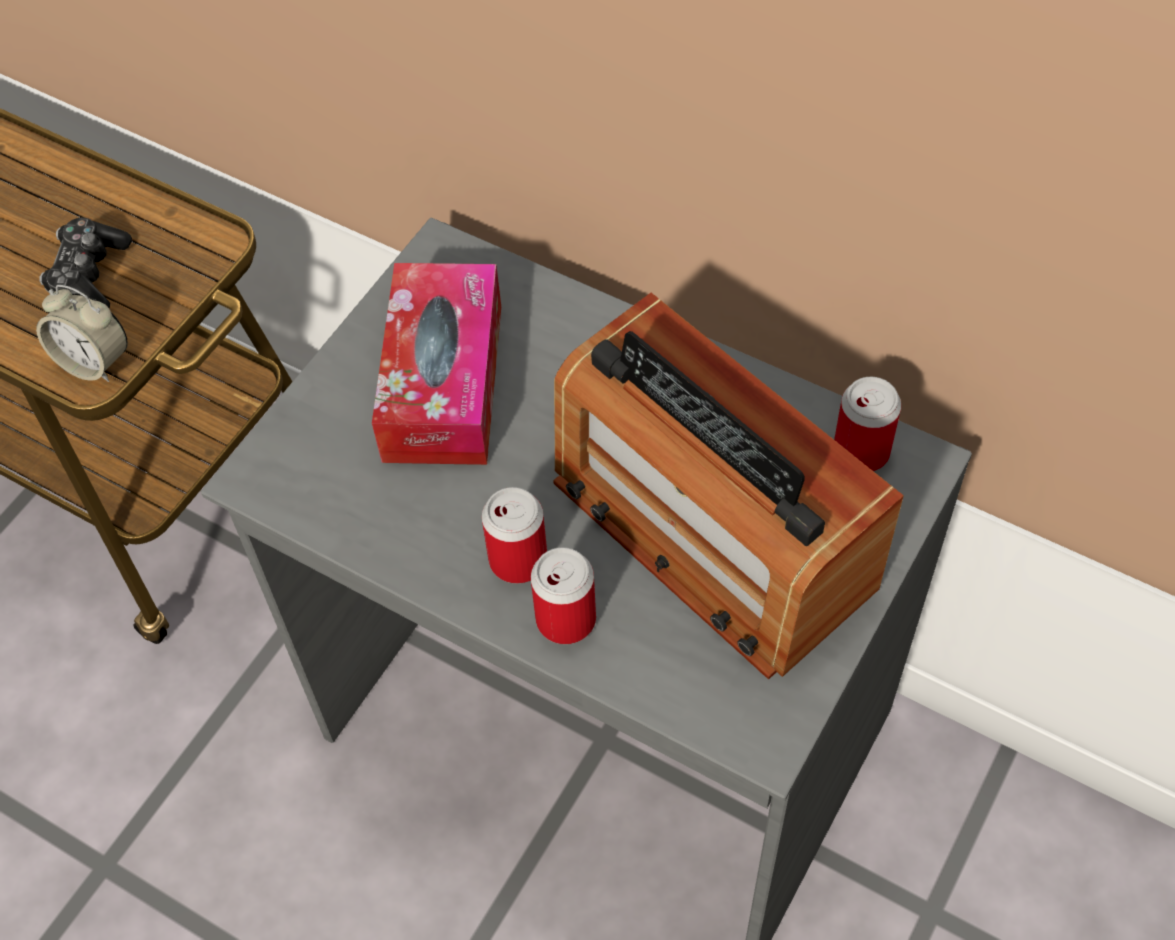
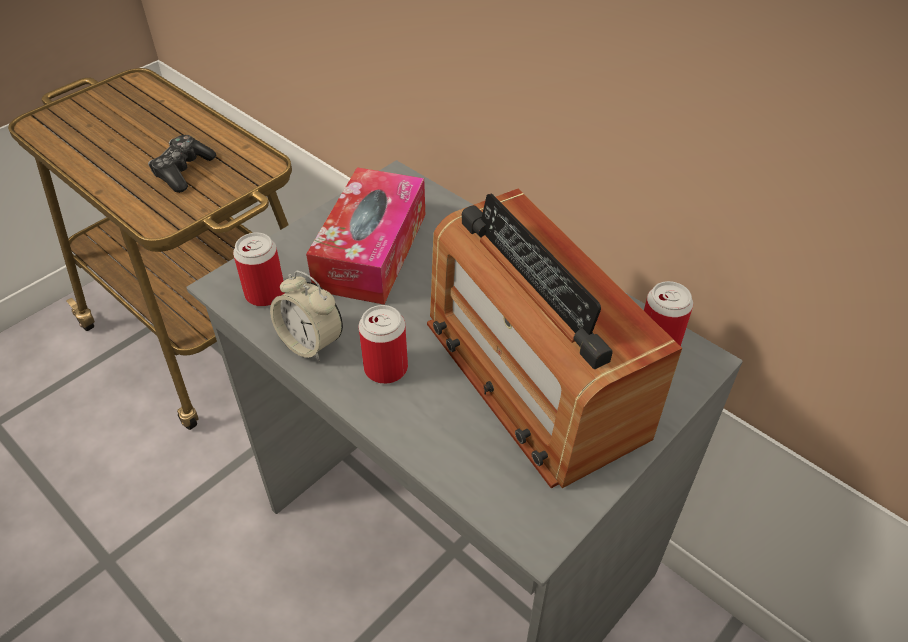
camera: 10 degrees right, 10 degrees down
(94, 362) = (165, 215): alarm clock -> alarm clock (311, 343)
(566, 619) = (407, 414): can -> can (265, 294)

